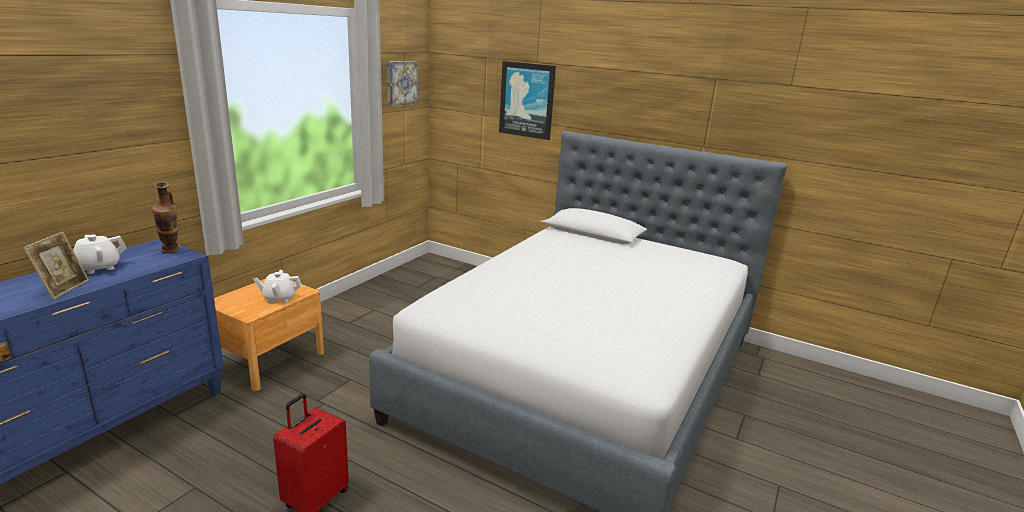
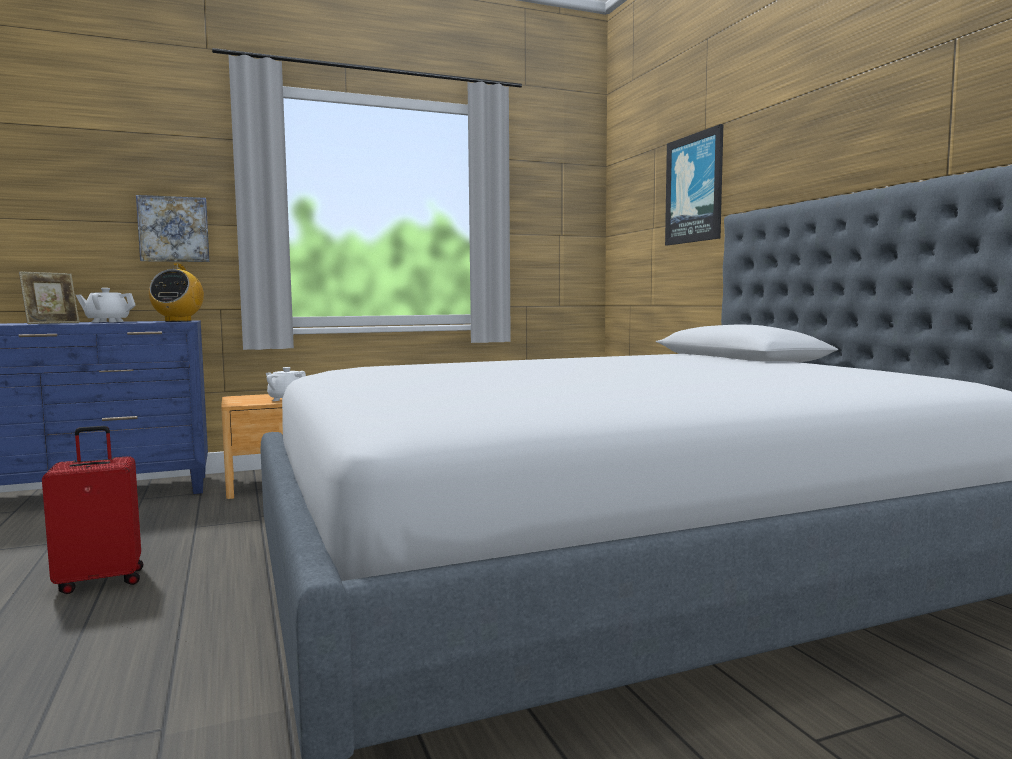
camera: 40 degrees right, 15 degrees down
(171, 252) = (178, 321): vase -> radio
(401, 82) = (553, 199): picture -> picture (174, 229)

